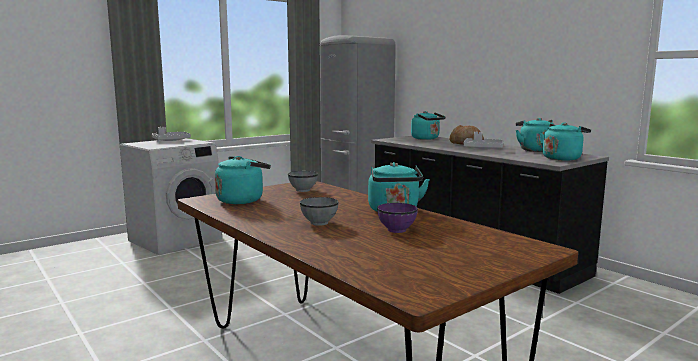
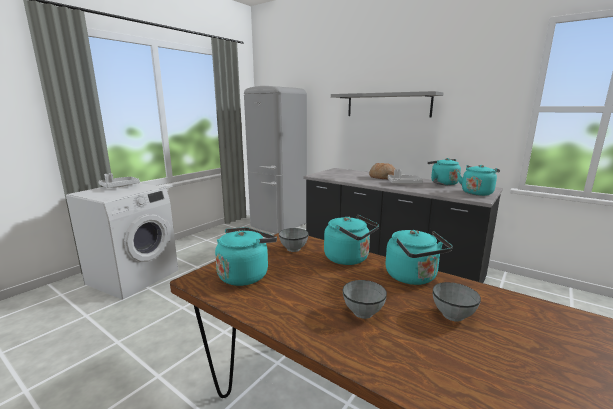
camera: 15 degrees left, 5 degrees up
(397, 230) = (453, 315): purple bowl -> grey bowl
(426, 138) = (345, 173): turquoise kettle -> turquoise kettle (349, 259)
(484, 55) = (387, 105): none -> grey shelf

